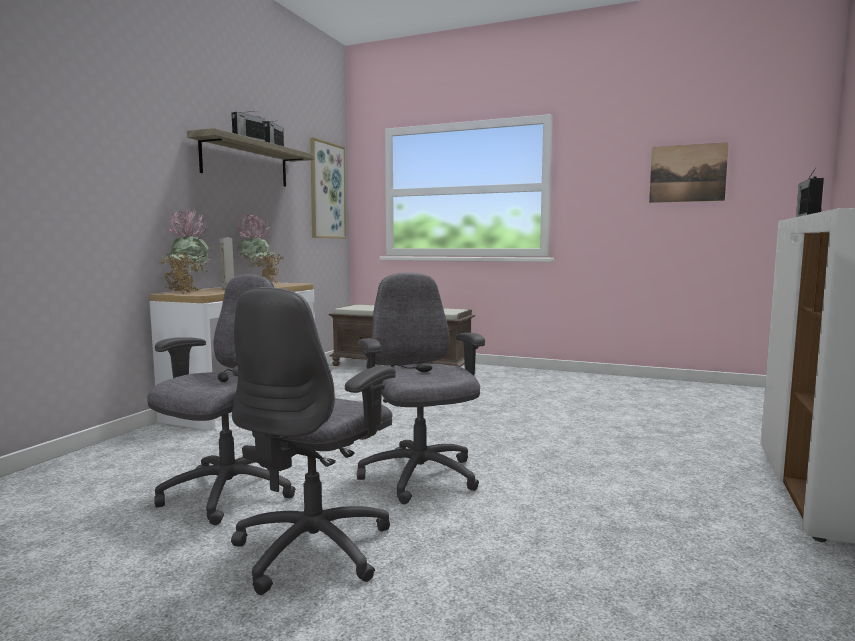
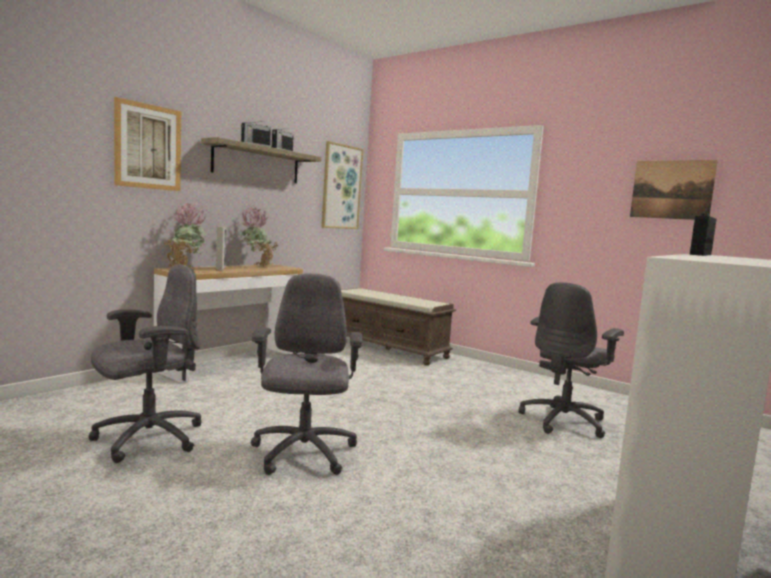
camera: 15 degrees right, 0 degrees up
(131, 140) = (148, 146): none -> picture
(316, 548) = (167, 497): grey office chair -> grey office chair (564, 421)

